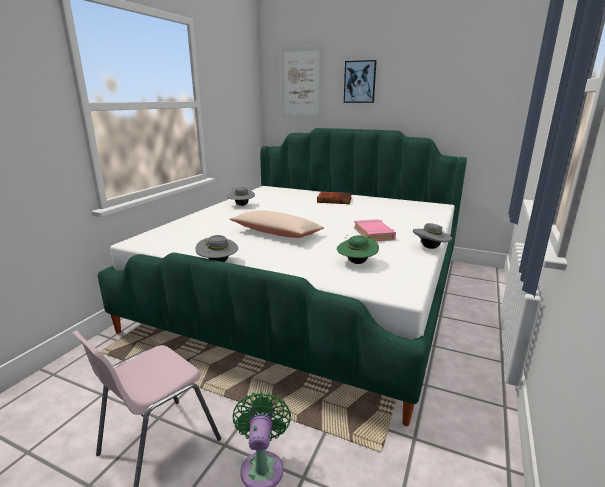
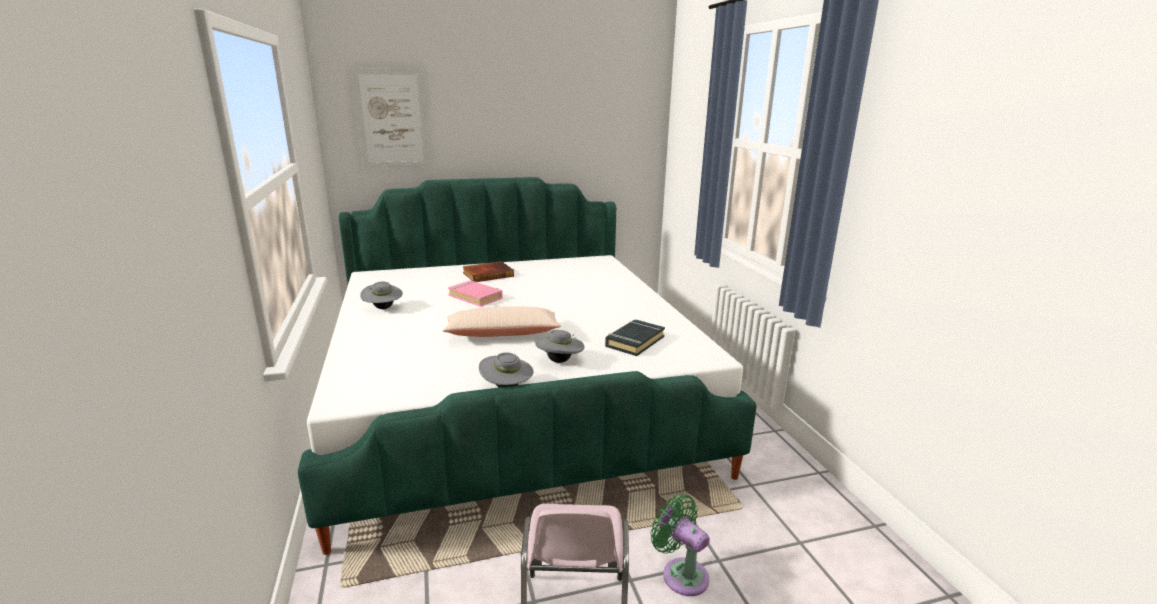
camera: 40 degrees left, 0 degrees up
(356, 262) = (634, 341): green hat -> black book
(360, 82) = (478, 118): picture -> none
(374, 234) = (598, 306): pink book -> pink book (476, 297)
(430, 248) = (666, 308): grey hat -> grey hat (560, 361)

